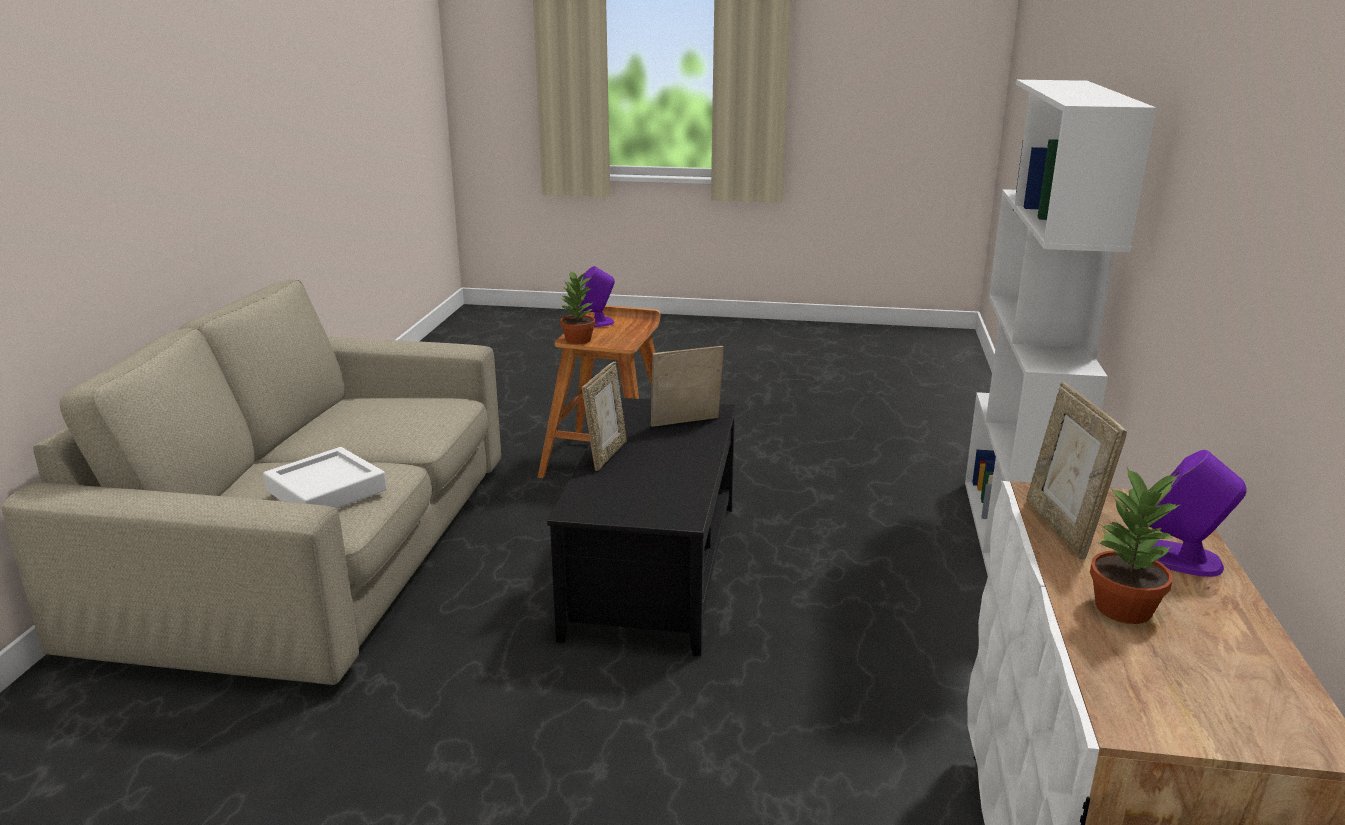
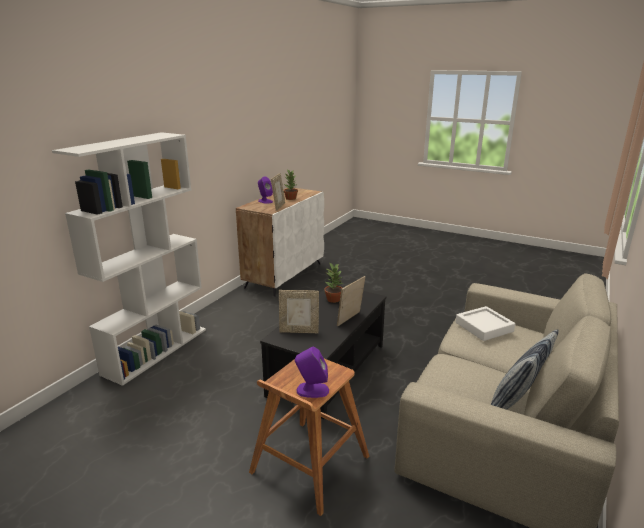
camera: 160 degrees left, 0 degrees up
(331, 415) = (516, 402): none -> pillow
(578, 340) = (336, 369): potted plant -> potted plant (333, 299)

